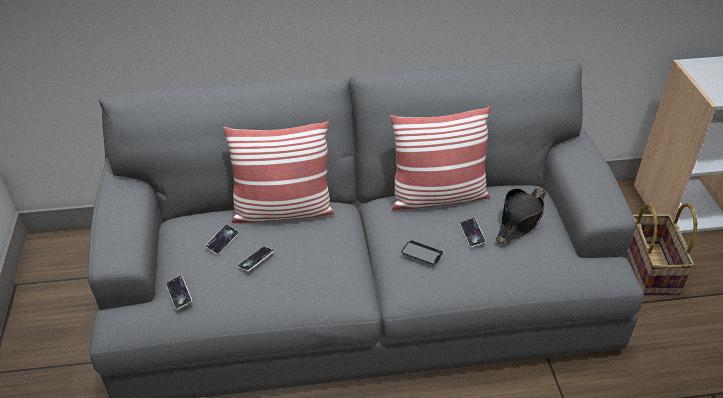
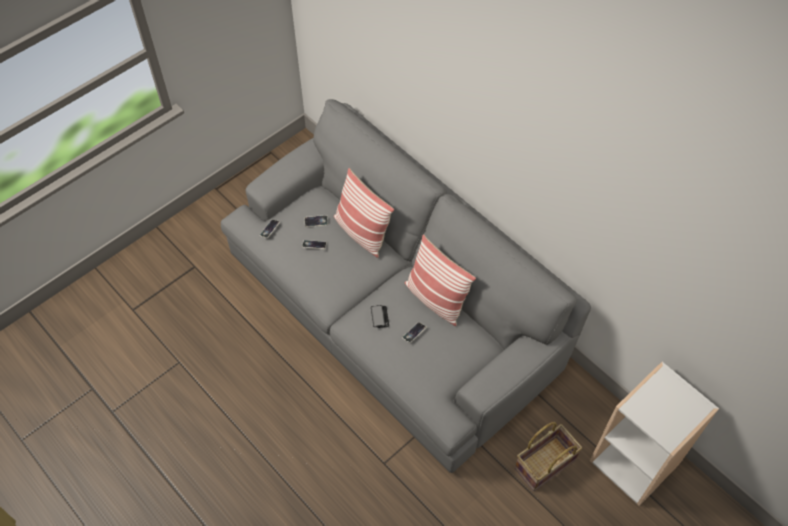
camera: 55 degrees right, 15 degrees up
(520, 220) = (447, 352): black hat -> none

